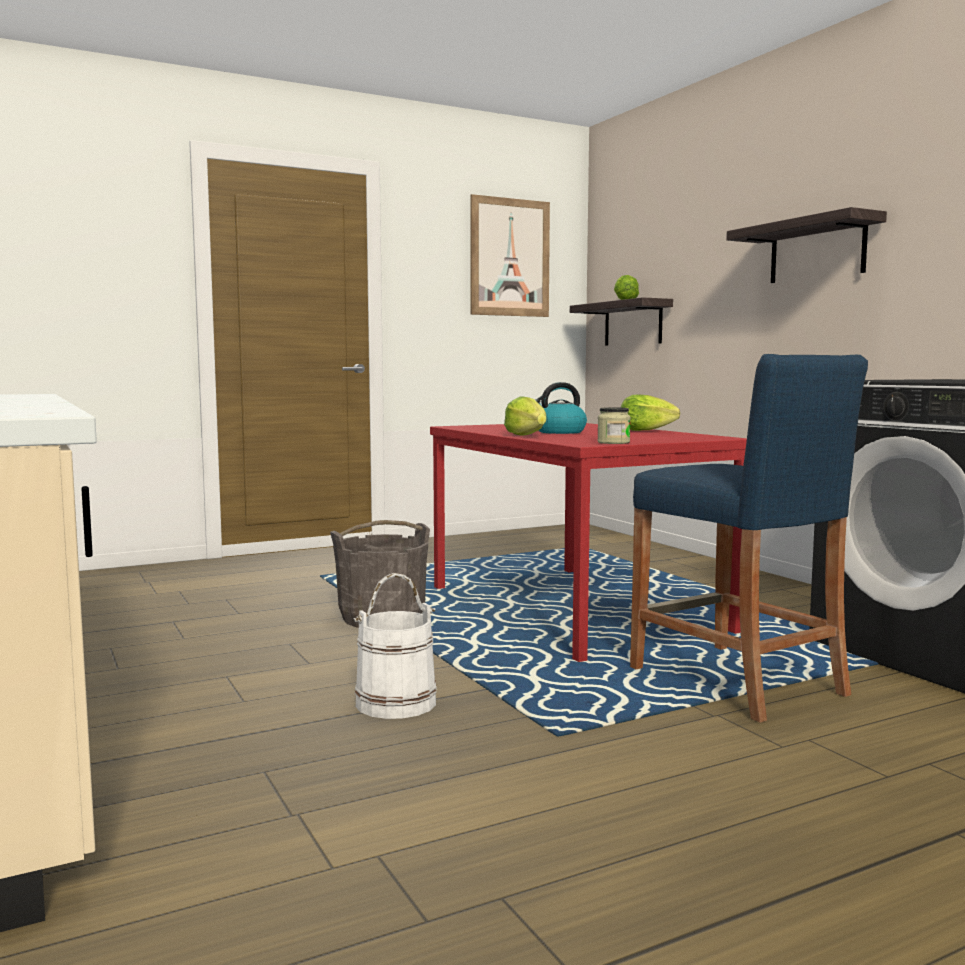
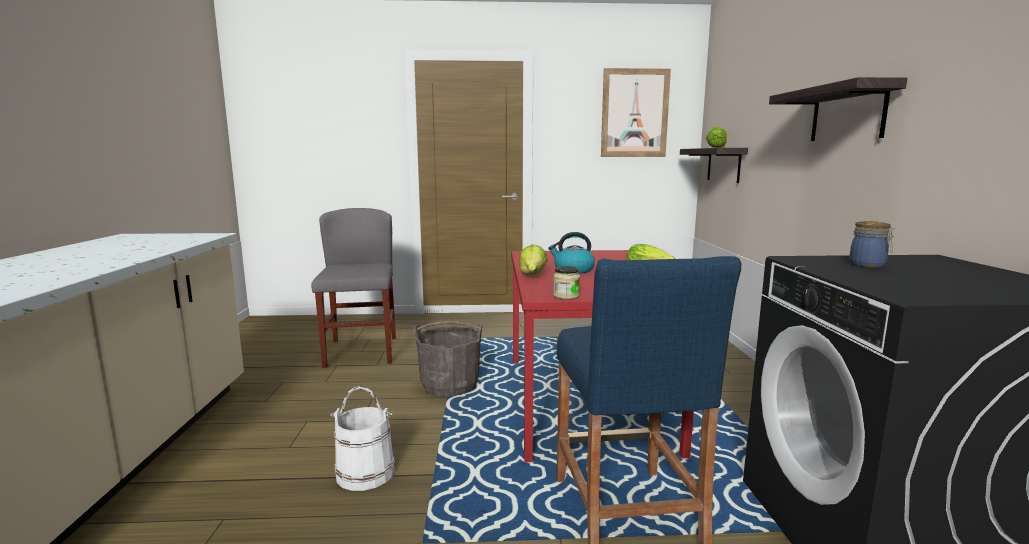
camera: 25 degrees right, 5 degrees up
(189, 604) = (361, 351): none -> grey chair
(919, 379) = (868, 265): none -> jar

